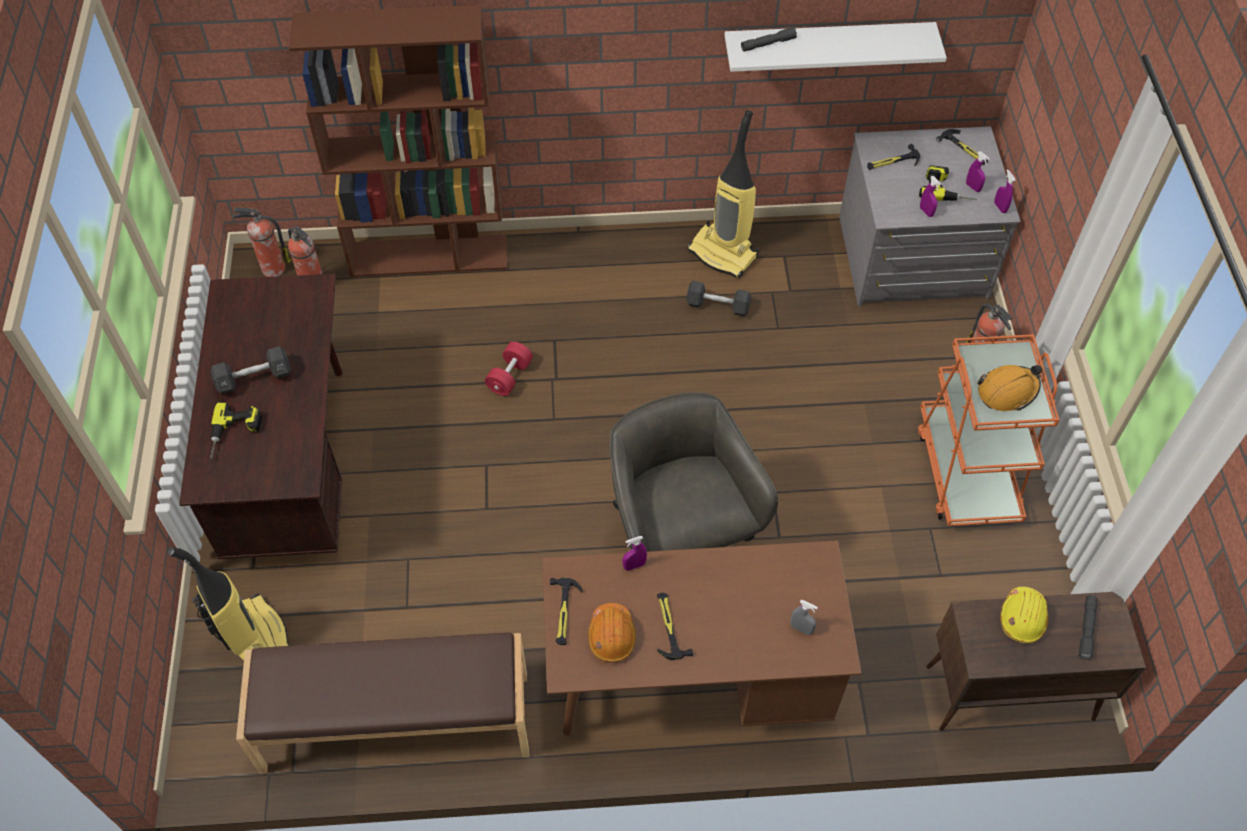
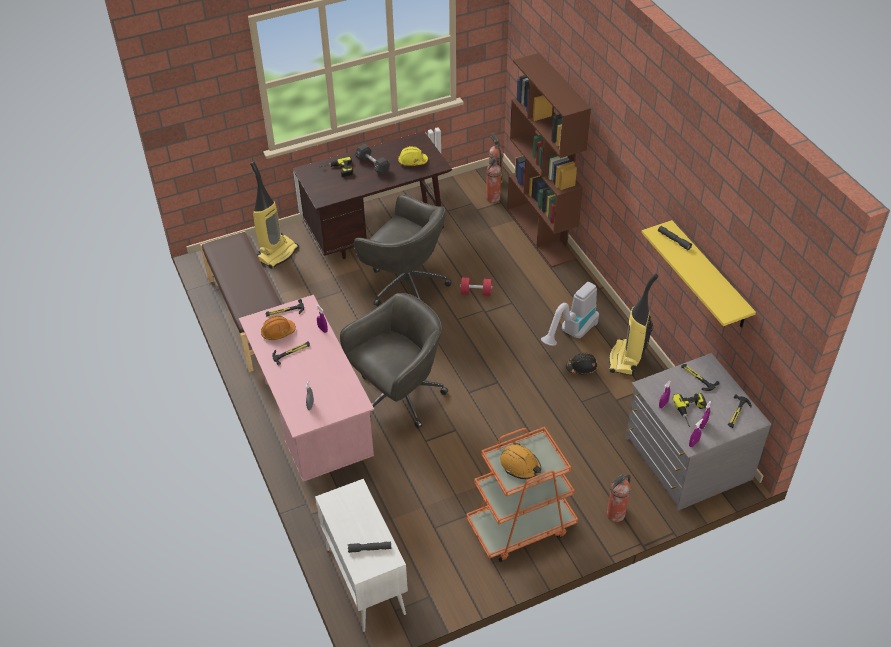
camera: 70 degrees right, 10 degrees down
(443, 463) = (406, 285): none -> grey office chair
(650, 294) = (571, 334): none -> vacuum cleaner
(689, 685) = (313, 425): brown desk -> pink desk
(718, 305) = (582, 368): black dumbbell -> black hard hat
(827, 45) = (709, 276): white shelf -> yellow shelf
(1007, 693) = (364, 580): brown cabinet -> white cabinet
(1022, 618) = (365, 515): yellow hard hat -> yellow hard hat (412, 161)

